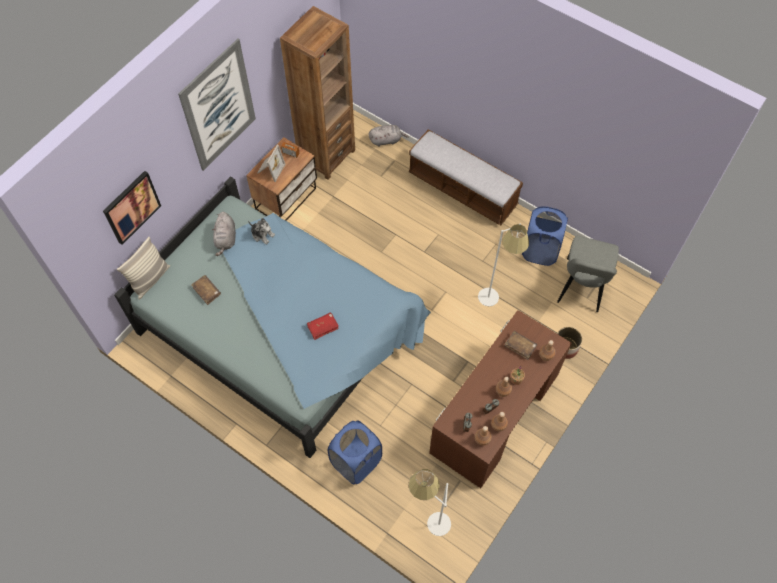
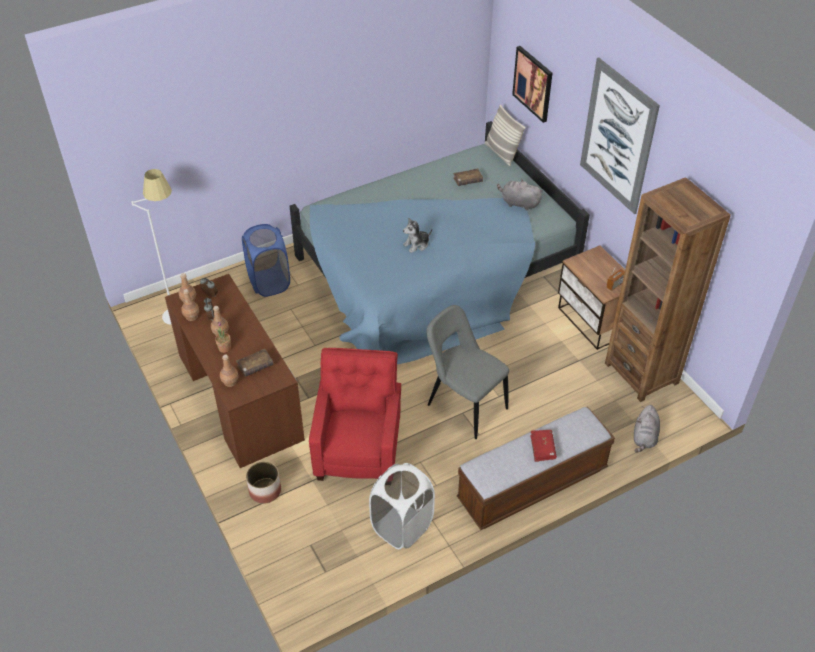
camera: 115 degrees right, 15 degrees down
(262, 234) = (511, 228): plush toy -> plush toy (417, 245)
(270, 169) = (599, 263): picture frame -> none
(323, 327) = (380, 237): red book -> red book (542, 448)
(495, 303) = (359, 449): white floor lamp -> red armchair
(540, 251) = (402, 526): blue laundry basket -> white laundry basket
(581, 288) = (326, 545): grey chair -> grey chair (464, 405)

